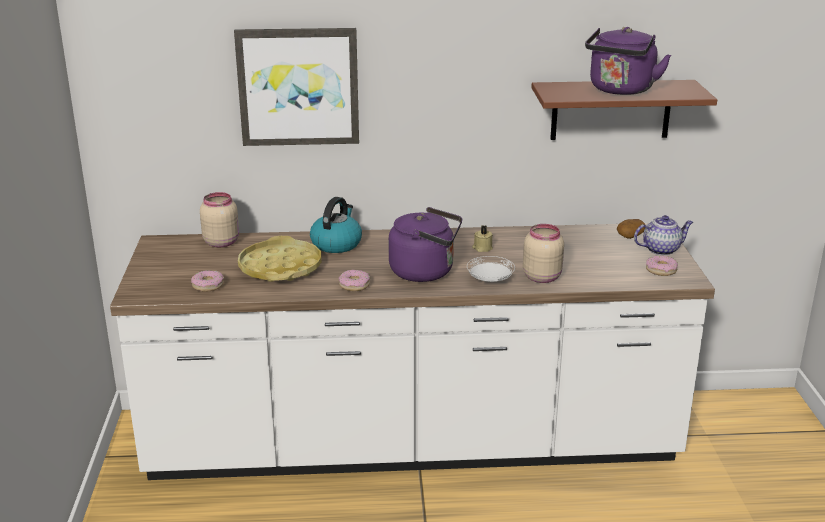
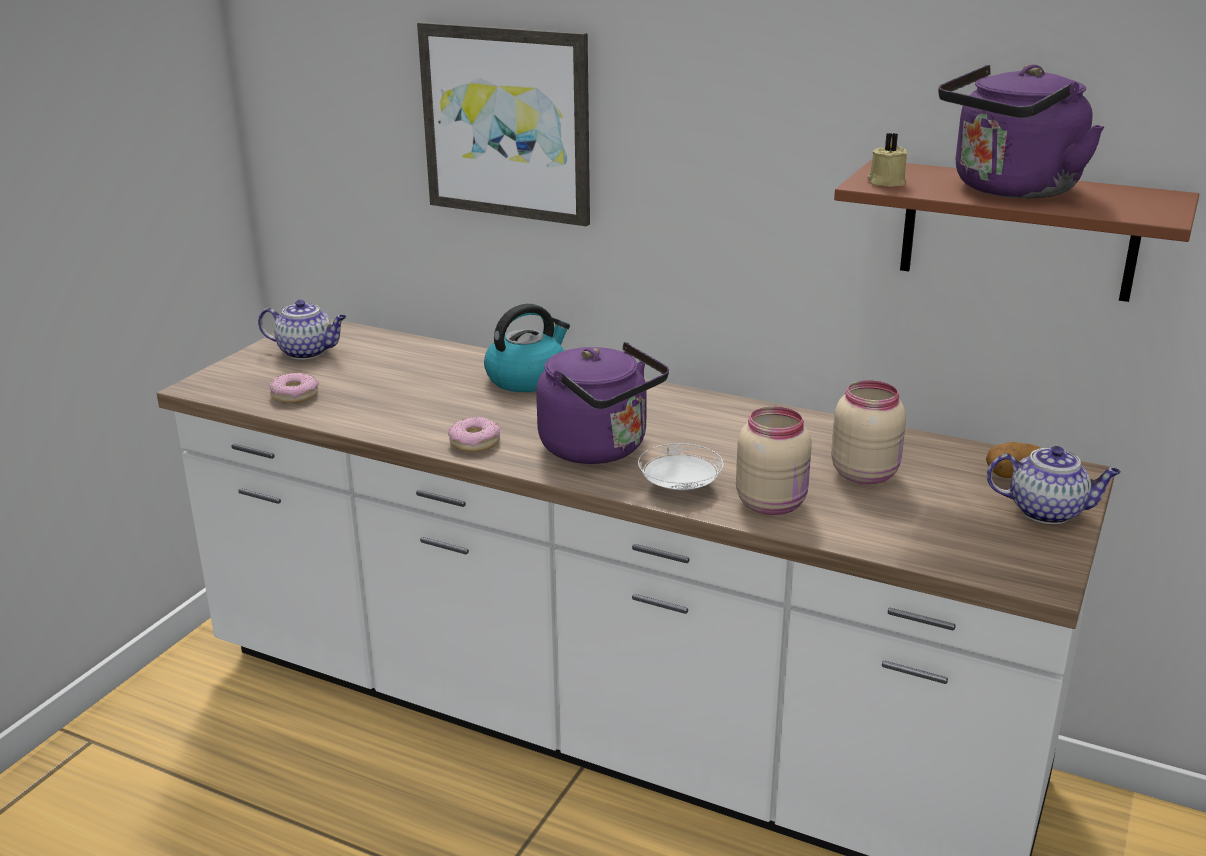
camera: 30 degrees right, 0 degrees up
(177, 258) = (307, 352): none -> teapot
(221, 242) = (387, 343): beige jar -> beige jar (865, 473)
(280, 267) = (412, 393): yellow tray -> none
(482, 248) = (730, 434): beige candle -> beige candle (886, 182)
(661, 270) = (1004, 547): donut -> none

